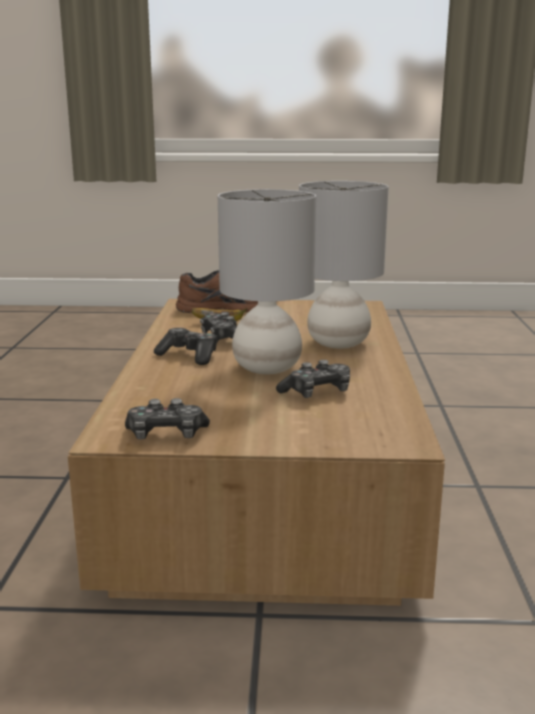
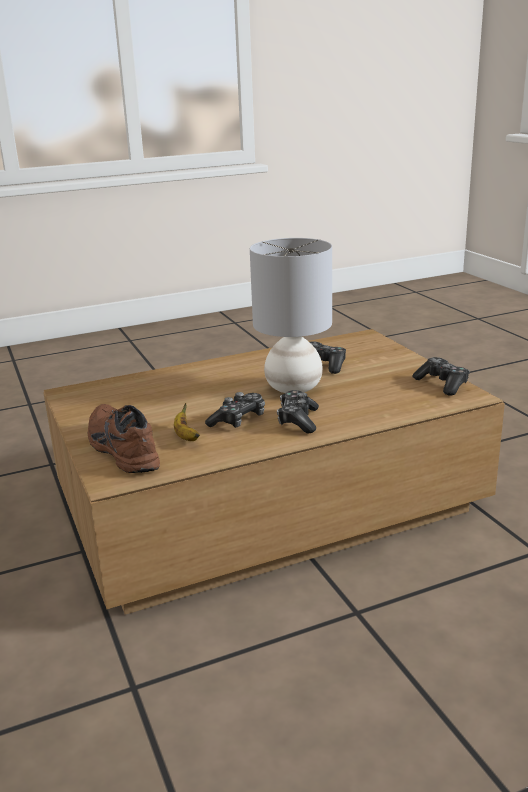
camera: 115 degrees left, 5 degrees up
(338, 343) = (206, 379): grey table lamp -> none

